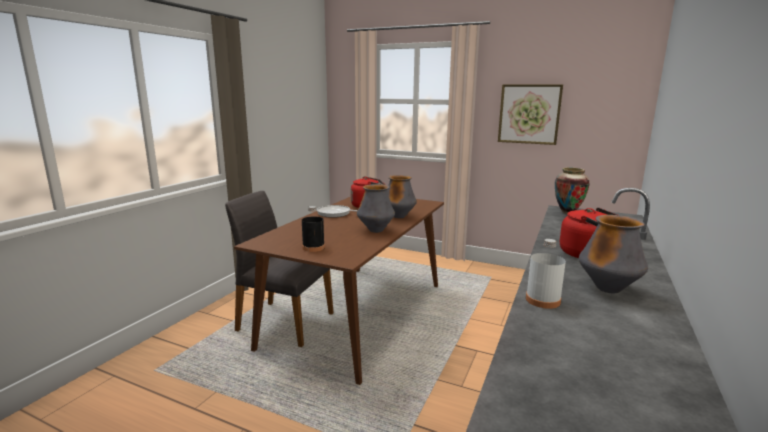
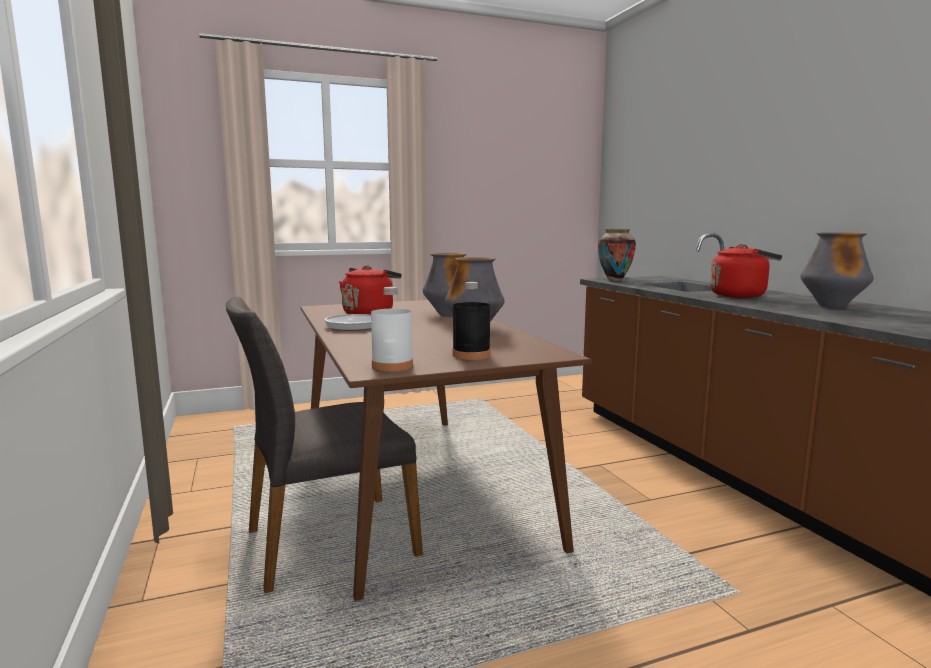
camera: 45 degrees left, 5 degrees down
(529, 114) = (485, 183): picture -> none
(543, 300) = (842, 318): white bottle -> white bottle (392, 366)

